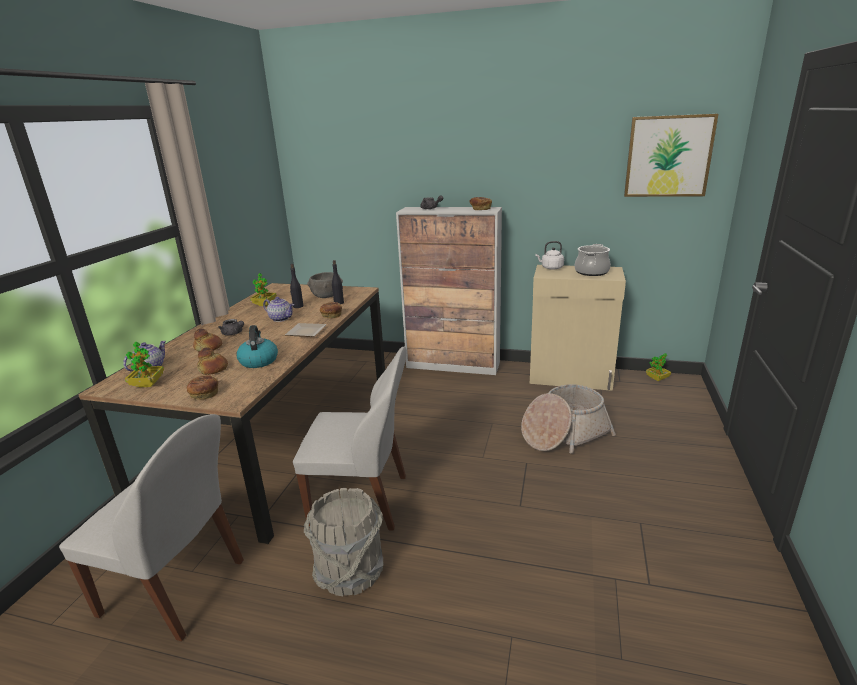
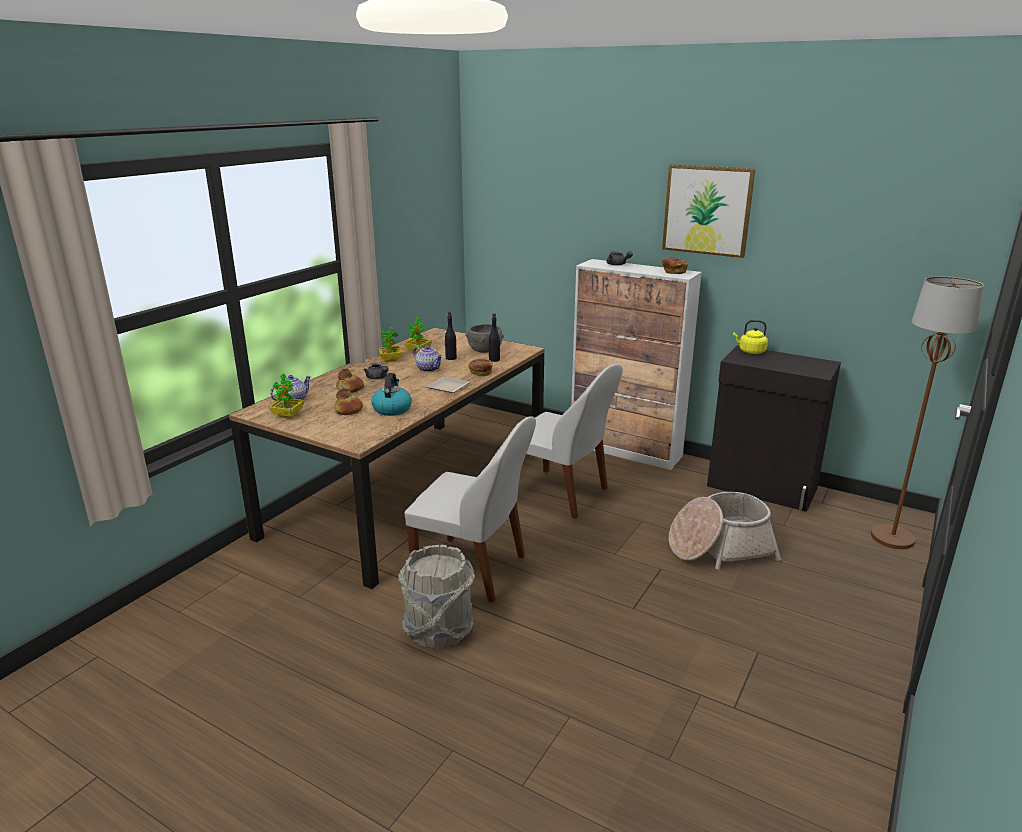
camera: 15 degrees right, 0 degrees up
(176, 589) = (283, 608): white chair -> white chair (562, 494)
(204, 394) = (333, 433): bread -> none
(550, 268) = (750, 351): white kettle -> yellow kettle
(571, 377) = (762, 488): beige cabinet -> black cabinet
(591, 272) = (797, 363): cooking pot -> none
(657, 378) = (873, 508): potted plant -> potted plant (390, 360)
(668, 156) = (910, 234): picture -> picture (707, 210)
(683, 399) = (892, 538): none -> brown floor lamp

